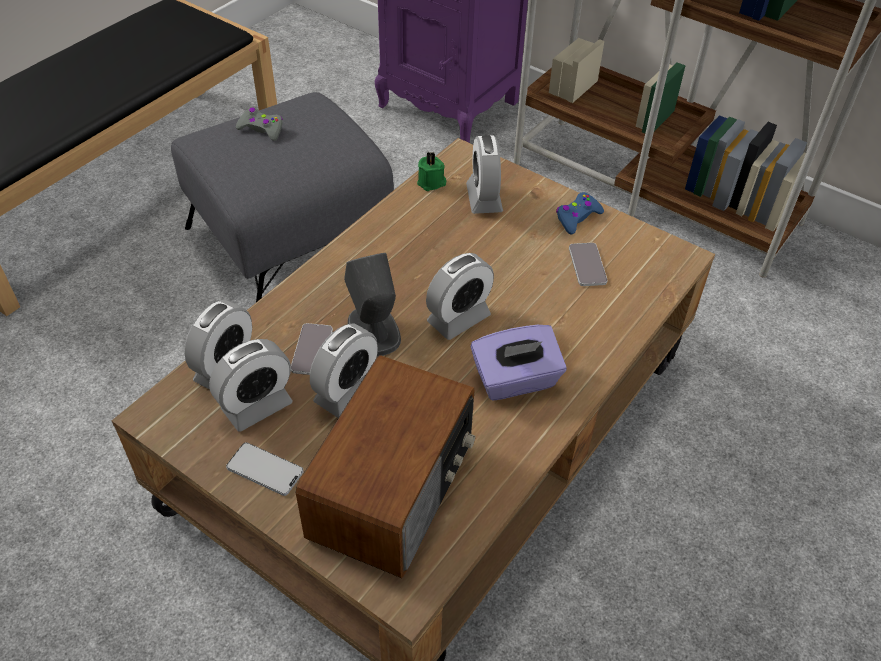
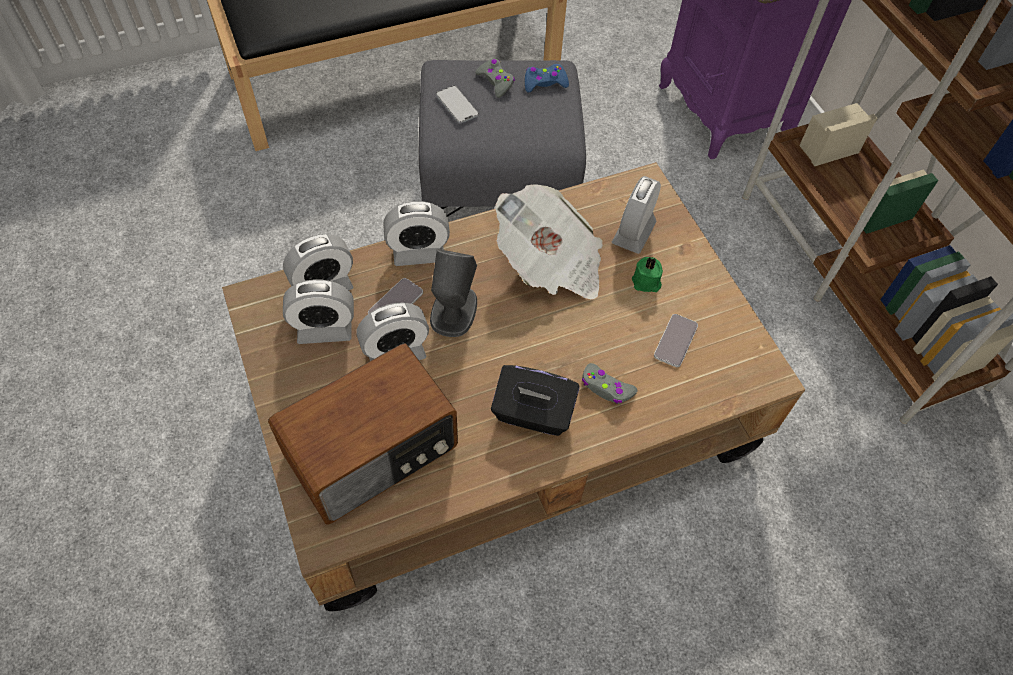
camera: 30 degrees right, 10 degrees up
(265, 470) = (295, 384): phone -> phone (457, 105)
(431, 253) = (550, 263): none -> newspaper
(432, 183) = (599, 197): green candle -> green candle (646, 283)
(458, 318) = (528, 335): alarm clock -> alarm clock (418, 253)
(516, 380) = (532, 414): purple tissue box -> black tissue box
(561, 328) = (606, 388): none -> grey game controller
(577, 218) = (702, 291): blue game controller -> blue game controller (544, 83)

